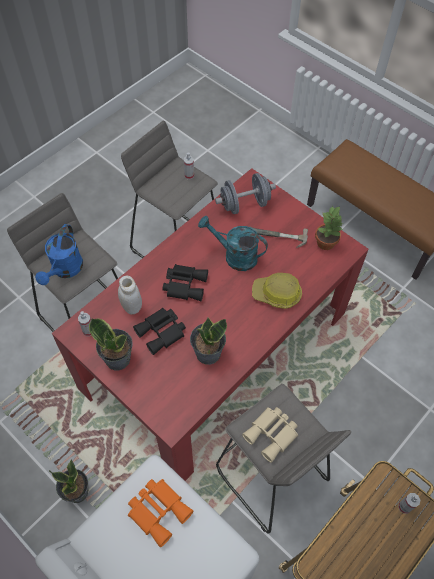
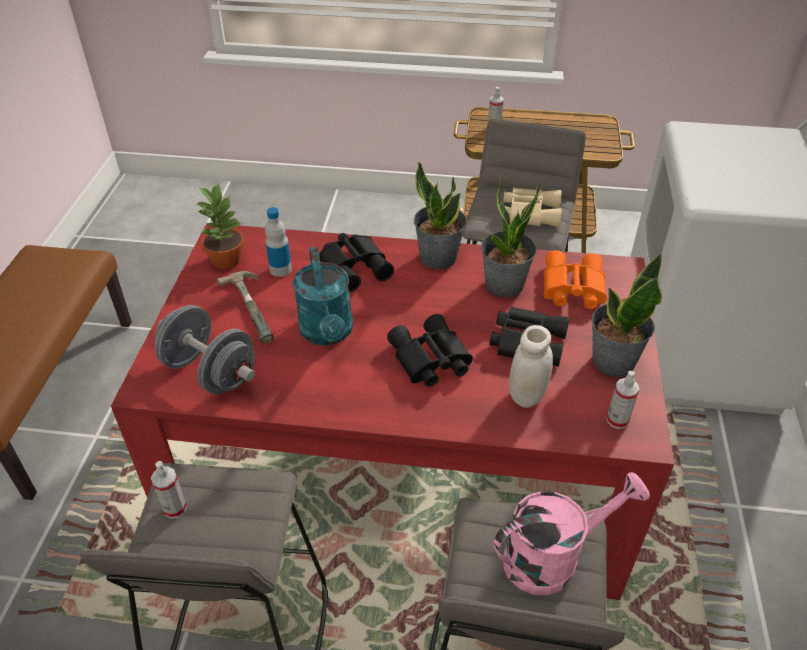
camera: 125 degrees left, 15 degrees down
(65, 270) = (553, 556): blue watering can -> pink watering can
(77, 492) = (722, 494): potted plant -> potted plant (438, 257)
(159, 510) = (725, 181): orange binoculars -> orange binoculars (571, 288)
(277, 294) = (356, 266): hard hat -> black binoculars
(299, 261) = (280, 269): none -> bottle

